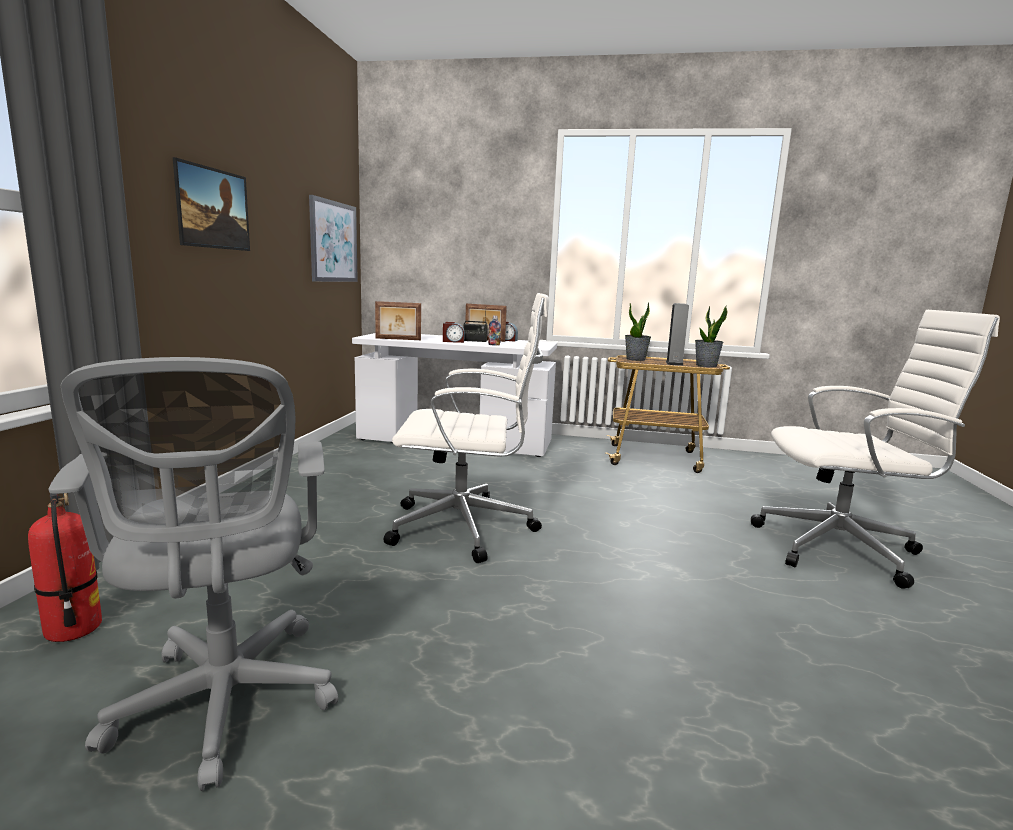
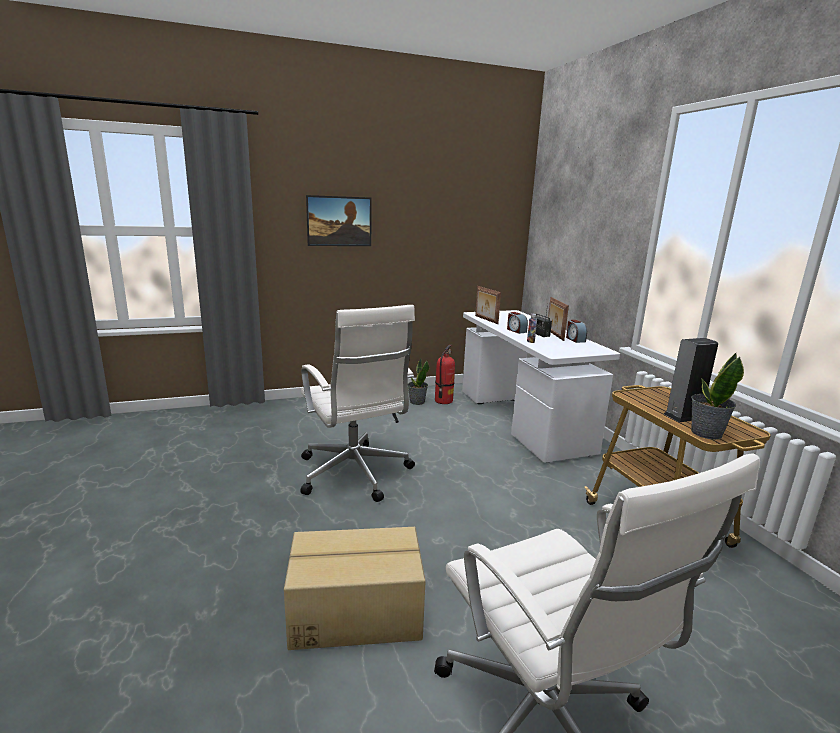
camera: 60 degrees right, 5 degrees up
(72, 629) = (175, 425): fire extinguisher -> fire extinguisher (443, 401)
(225, 705) = (129, 476): grey office chair -> none
(333, 242) = (482, 233): picture -> none
(636, 359) = (659, 396): potted plant -> potted plant (417, 402)
(708, 581) = (355, 611): none -> cardboard box

